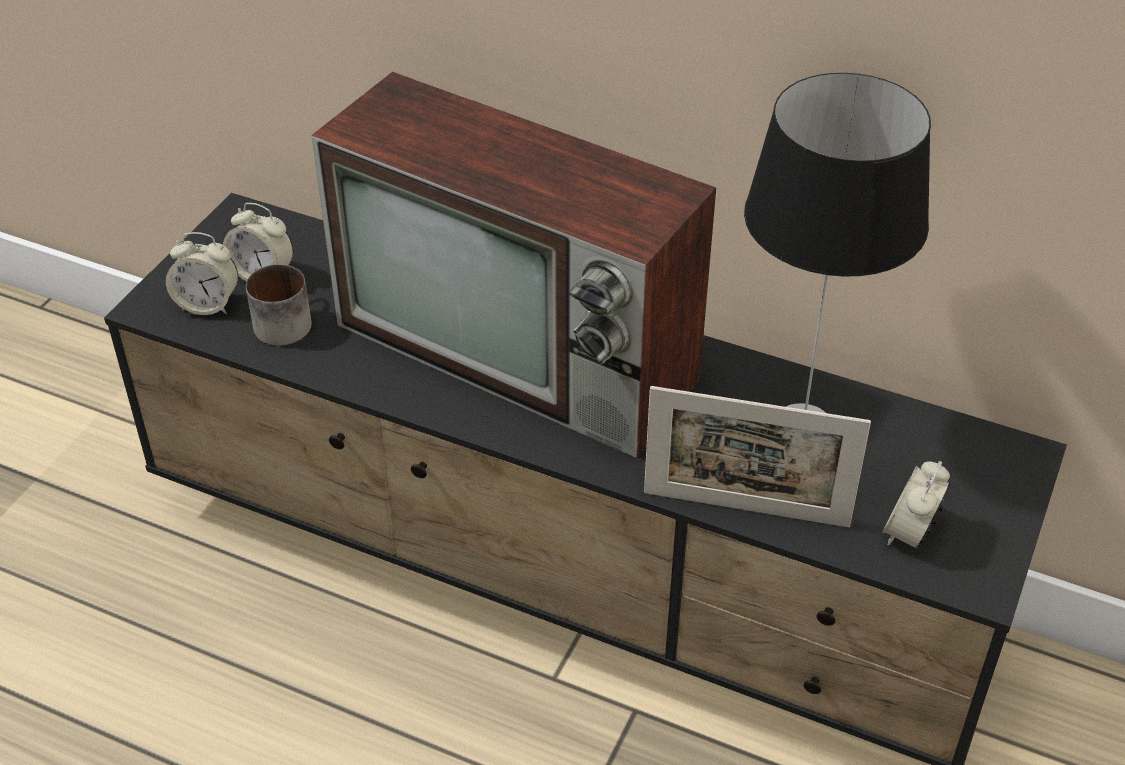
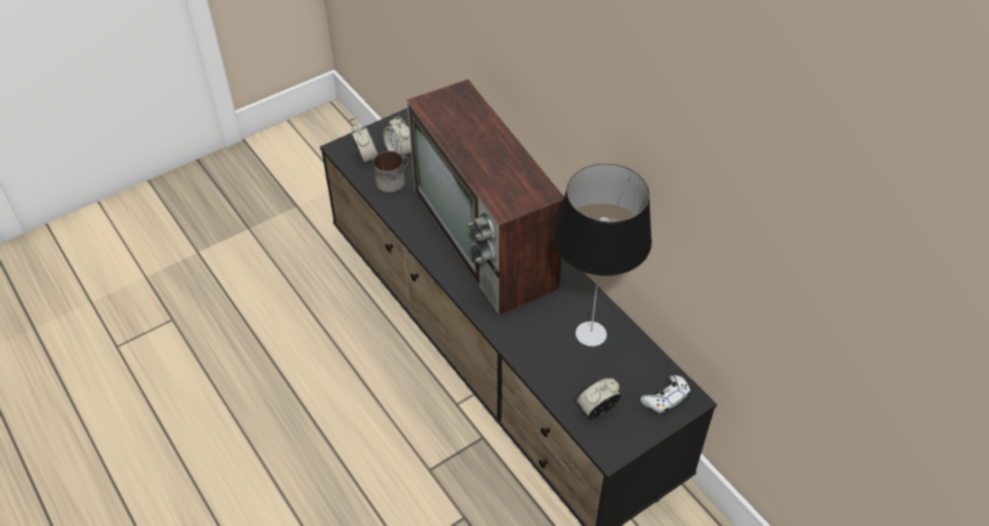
camera: 30 degrees right, 5 degrees up
(208, 304) = (366, 158): alarm clock -> alarm clock turned 150 degrees counterclockwise
(745, 509) = (529, 362): picture frame -> none
(992, 469) = (666, 398): none -> white game controller

